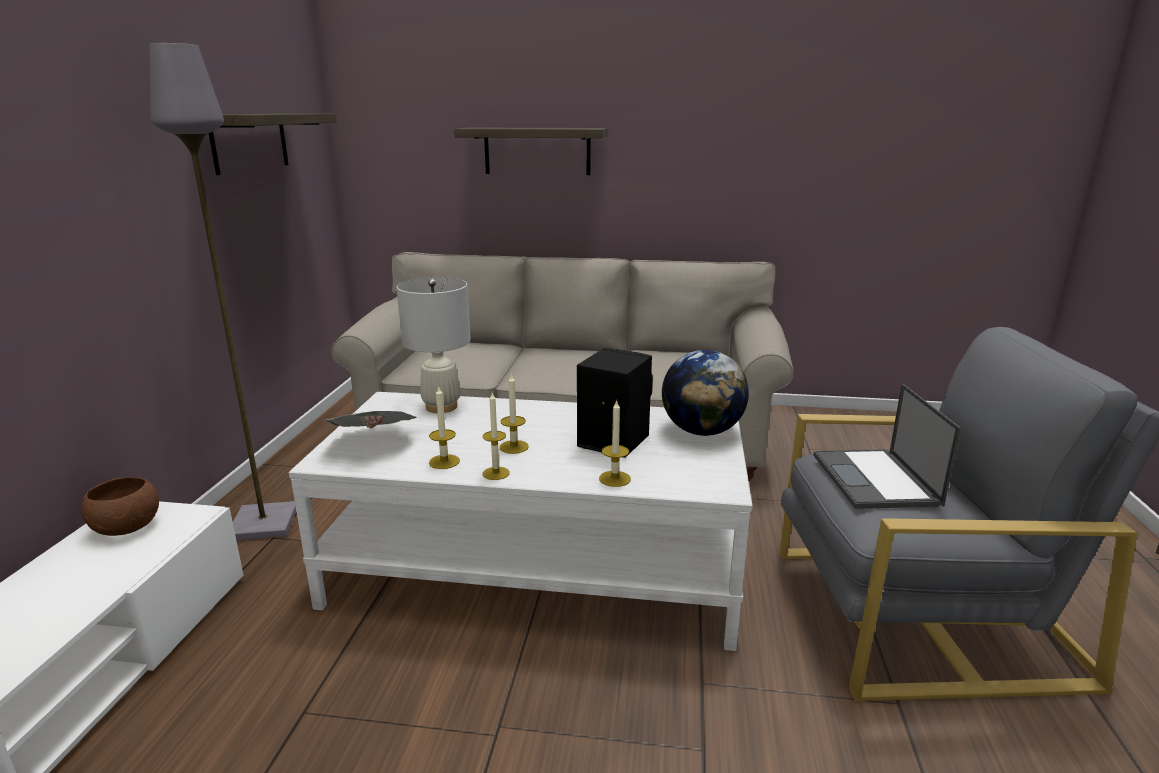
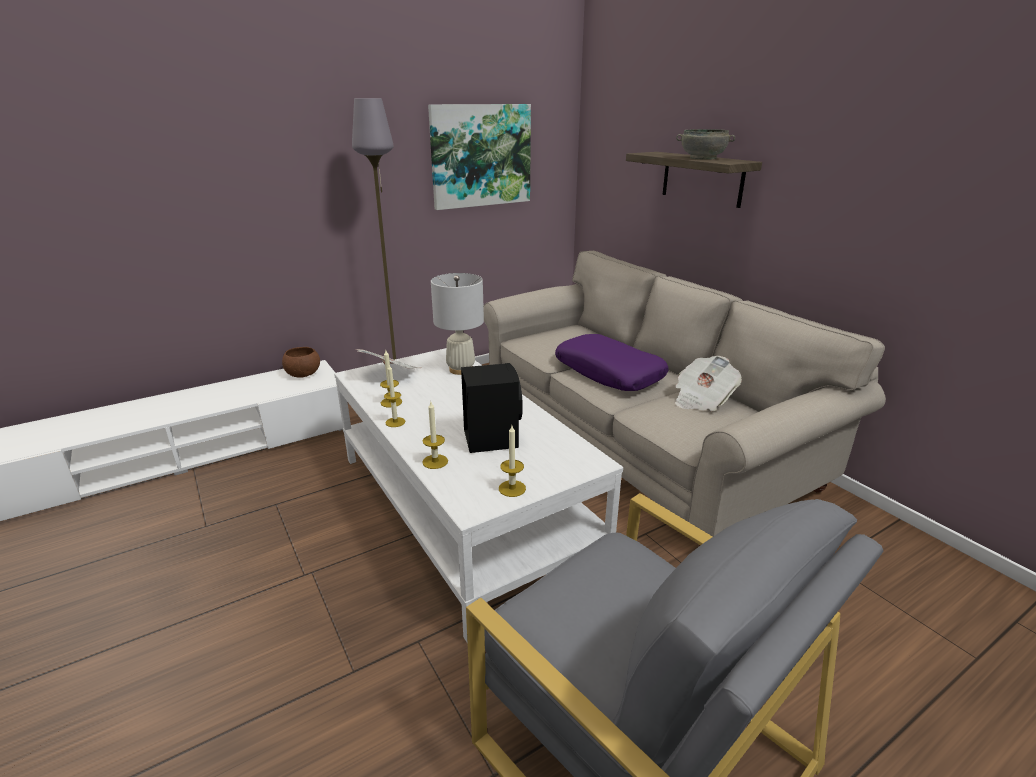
camera: 50 degrees right, 5 degrees up
(250, 142) = (481, 156): shelf -> picture
(514, 447) = (437, 412): candle -> candle (512, 488)
(549, 367) = (609, 372): none -> purple pillow
(551, 128) = (702, 158): none -> grey bowl
(658, 357) = (702, 399): none -> newspaper
(702, 431) = (558, 465): globe -> none
(876, 480) = (604, 585): laptop -> none

